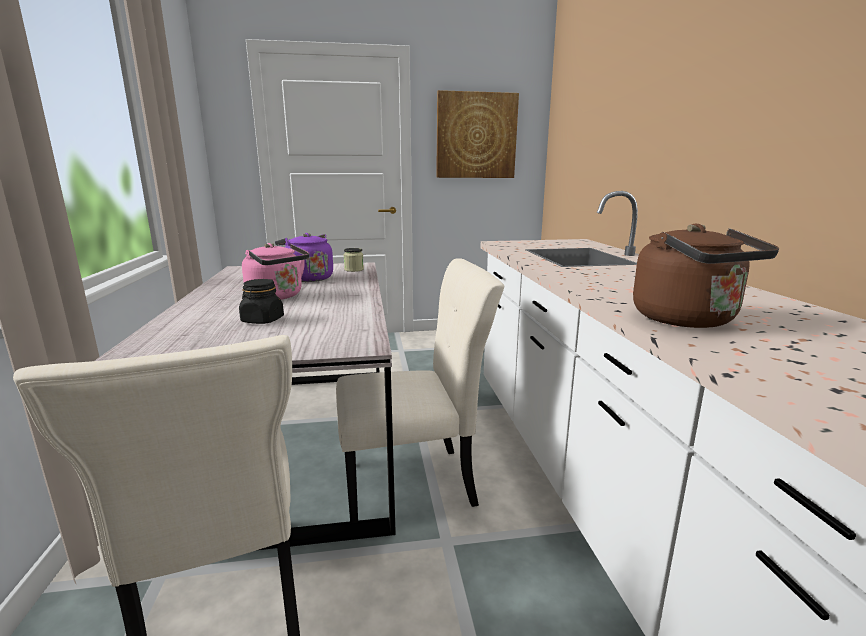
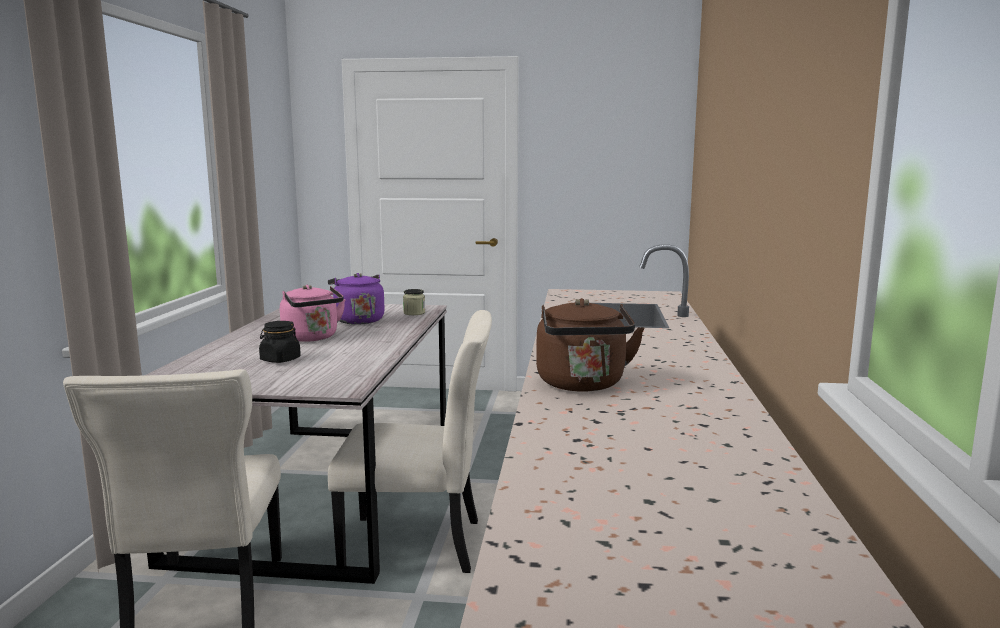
camera: 15 degrees right, 5 degrees down
(476, 136) = (598, 155): picture -> none

